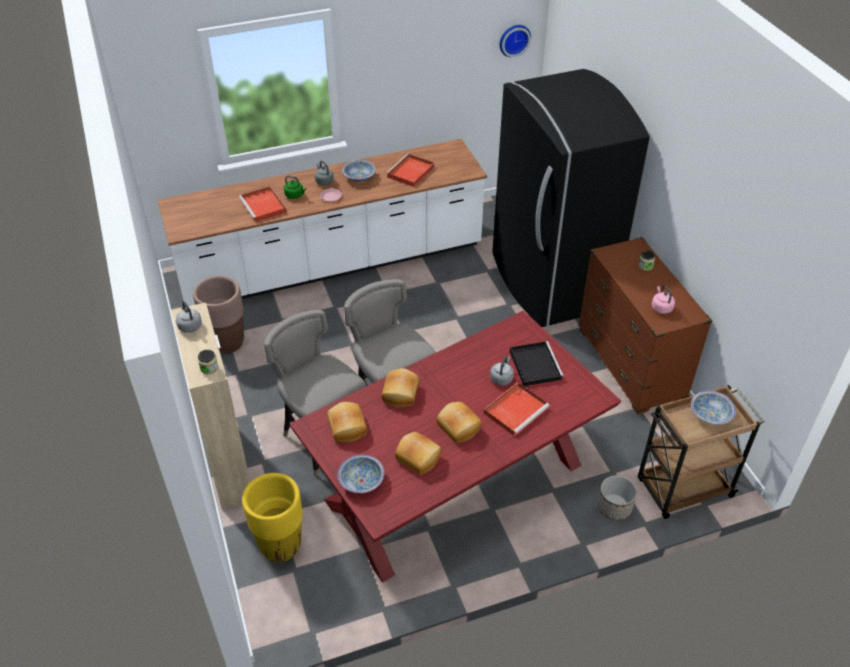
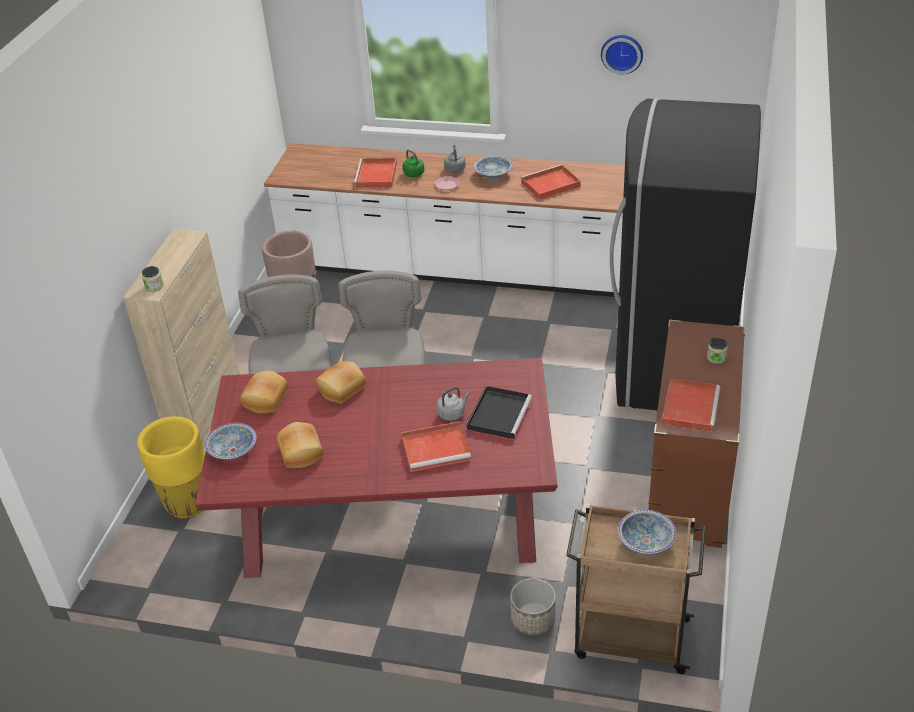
camera: 35 degrees right, 5 degrees down
(189, 325) = (174, 246): grey kettle -> none
(457, 428) = (364, 441): bread -> none
(514, 39) = (724, 60): wall clock -> wall clock (622, 53)
(661, 307) = (689, 406): pink kettle -> red tray

